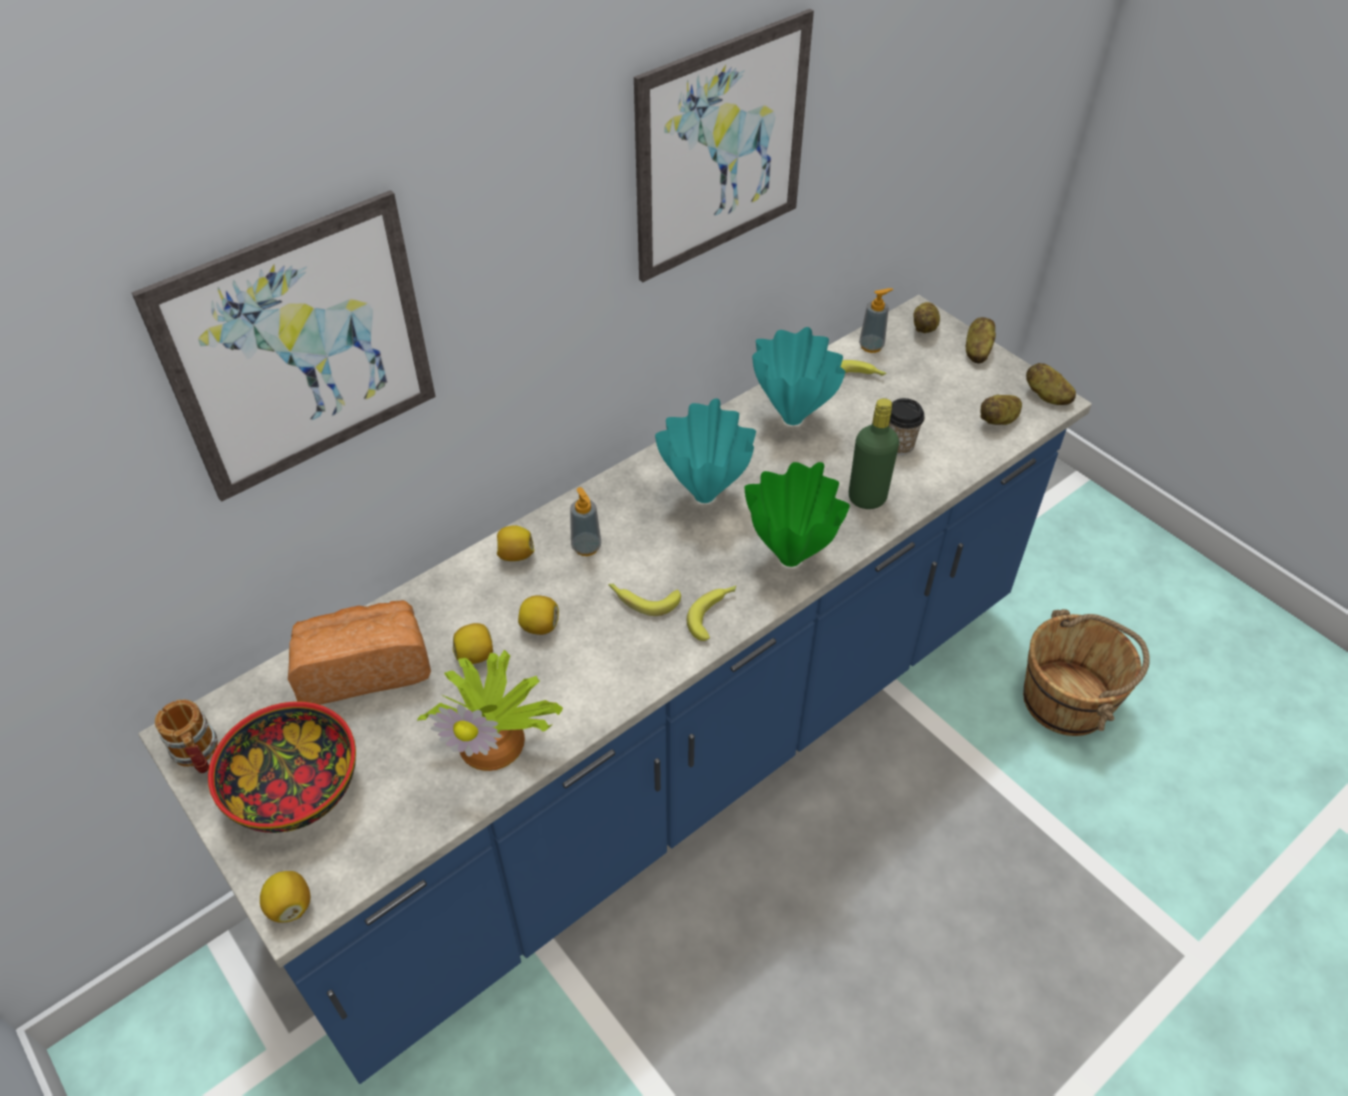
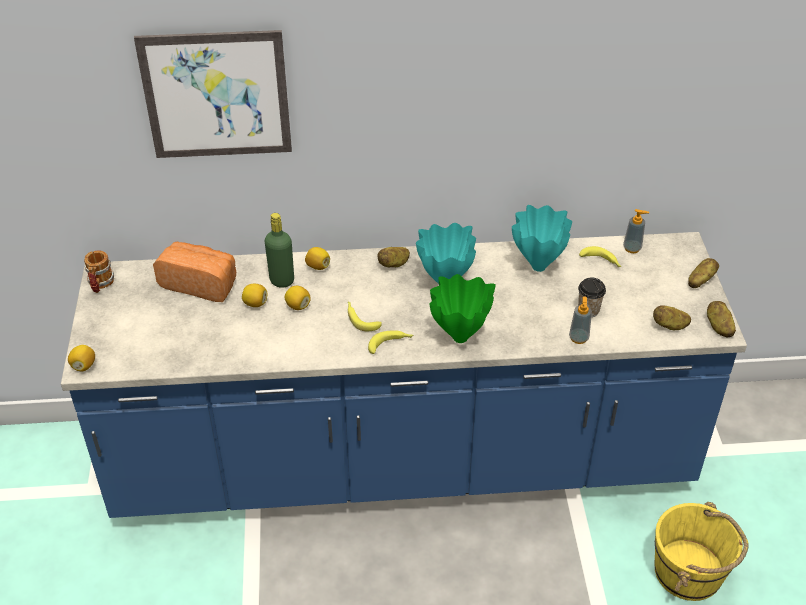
camera: 35 degrees right, 5 degrees down
(293, 789) = (125, 320): bowl -> none
(495, 738) = (230, 345): potted plant -> none
(586, 547) = (357, 280): soap dispenser -> soap dispenser (578, 338)
(721, 148) = (516, 74): picture -> none
(867, 498) = (538, 329): green bottle -> green bottle (282, 280)
(925, 328) = (680, 253): potato -> potato (394, 264)
(1067, 700) = (689, 572): brown bucket -> yellow bucket

